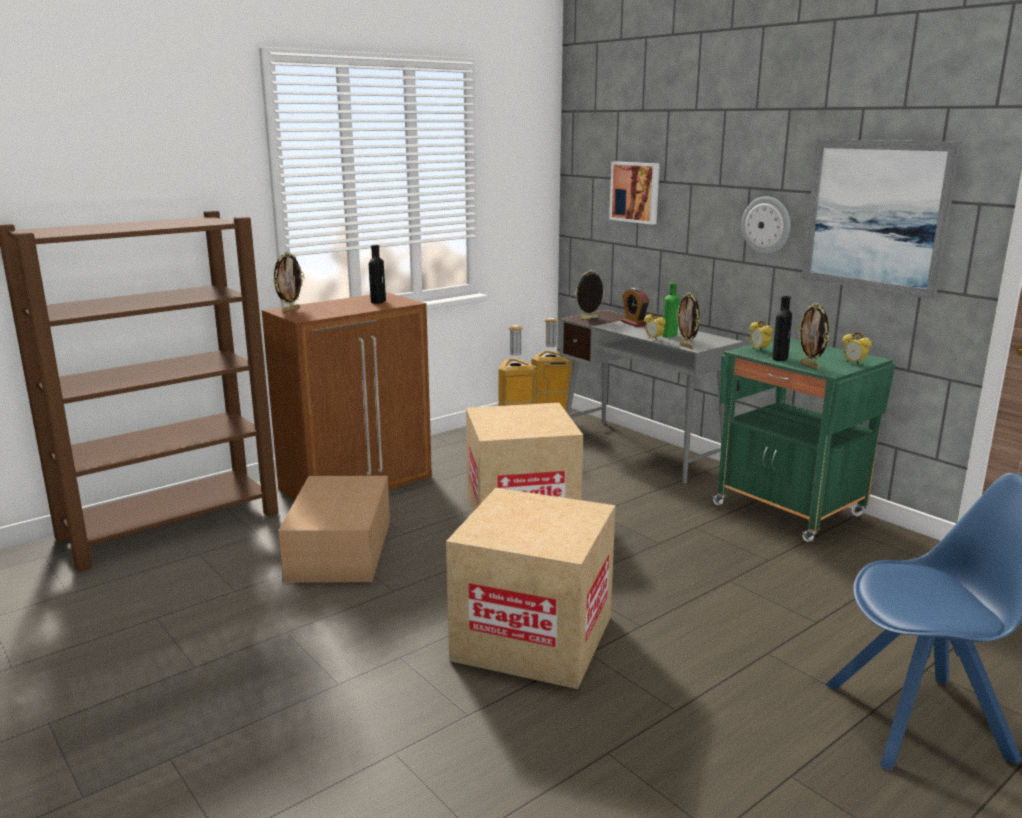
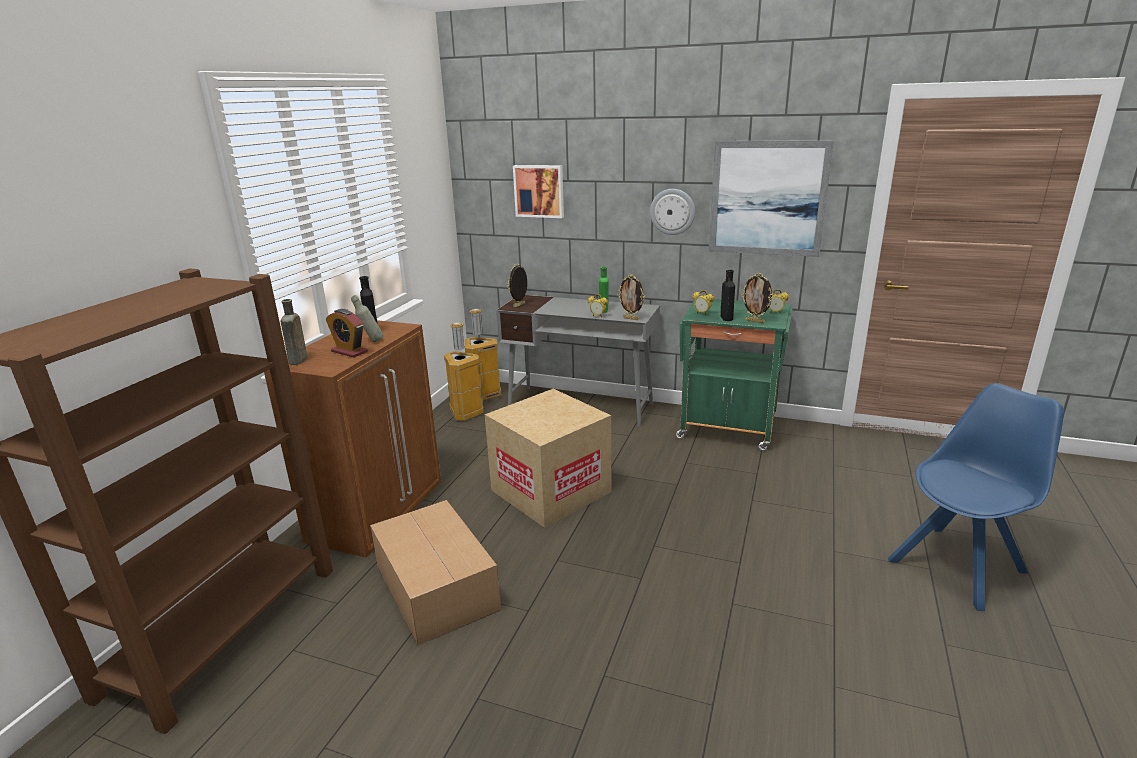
camera: 30 degrees left, 5 degrees up
(290, 310) = (297, 361): picture frame -> brown bottle
(364, 307) = (371, 341): none -> grey bottle
(533, 638) = (681, 607): cardboard box -> none
(634, 323) = (561, 303): alarm clock -> alarm clock (349, 351)

